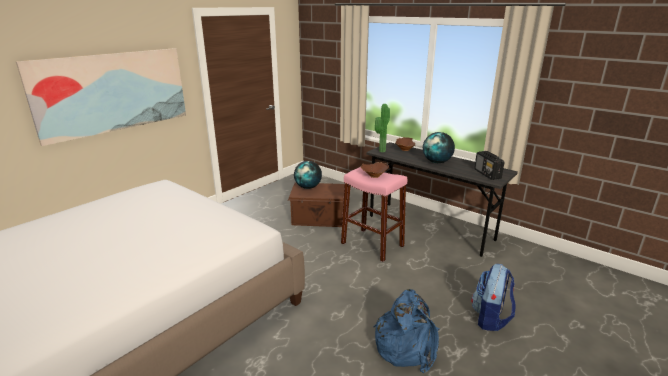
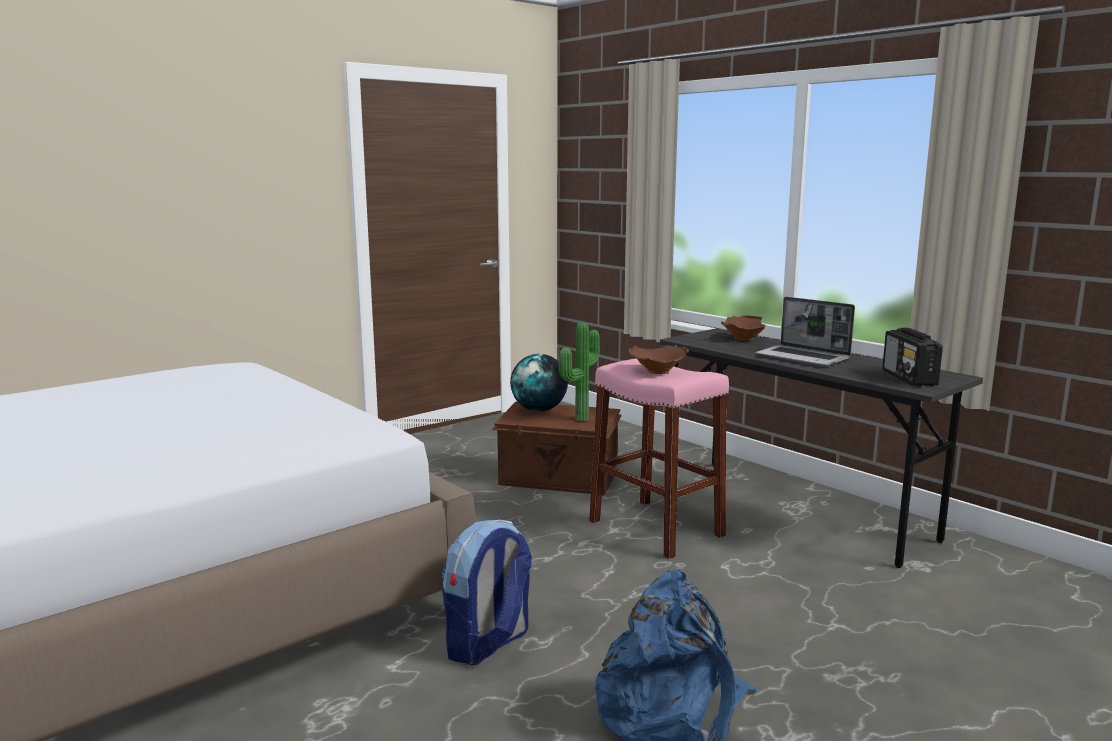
camera: 10 degrees right, 10 degrees down
(113, 92) = (180, 197): picture -> none
(381, 151) = (691, 338): potted plant -> potted plant (579, 418)
(437, 162) = (803, 358): globe -> laptop
(490, 318) = (889, 683): backpack -> backpack (488, 644)

